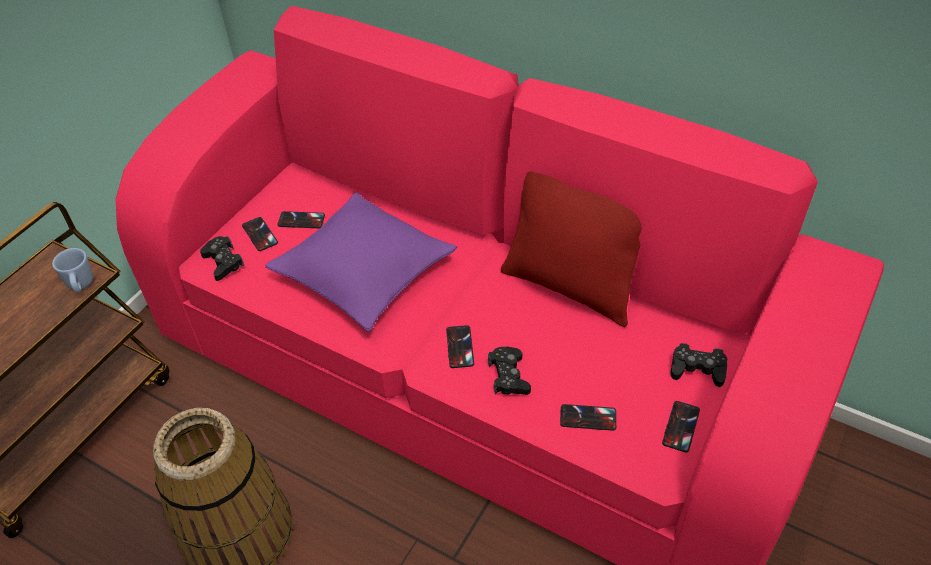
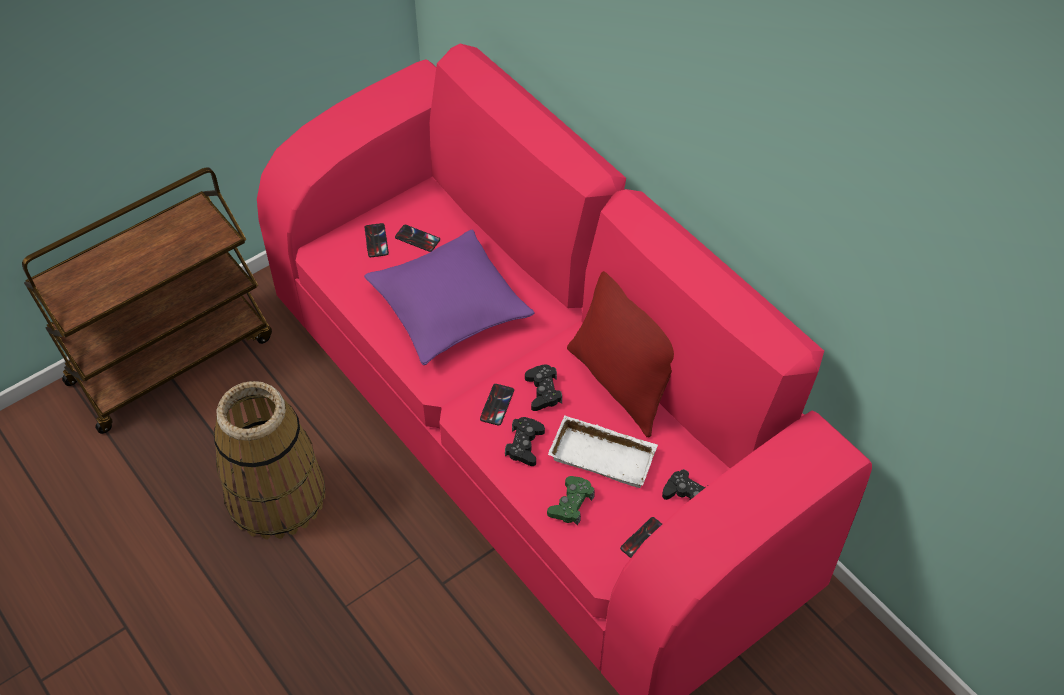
camera: 20 degrees right, 5 degrees up
(81, 285) = (210, 243): blue mug -> none
(223, 262) = (335, 257): black game controller -> black game controller (543, 391)
(588, 418) = (571, 504): phone -> green game controller
(593, 358) = (604, 455): none -> white tray

